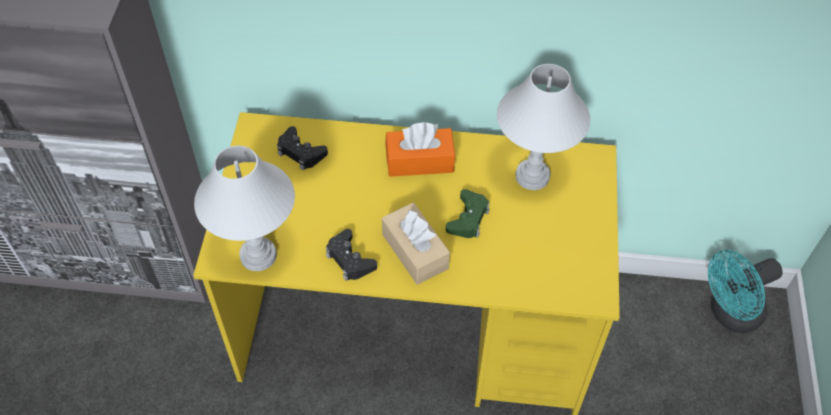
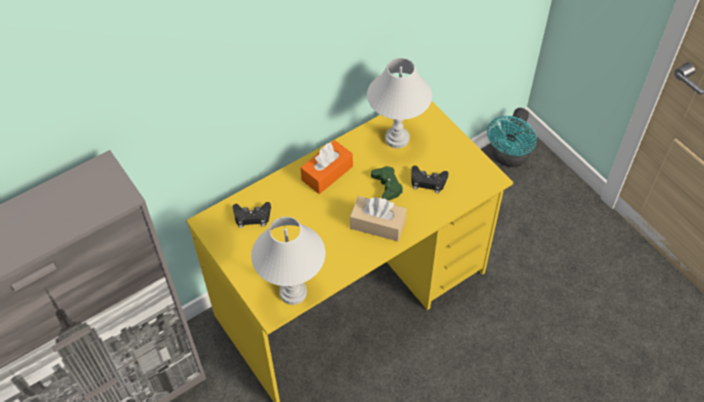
camera: 40 degrees left, 0 degrees up
(349, 259) = (347, 255): black game controller -> black game controller (428, 182)

